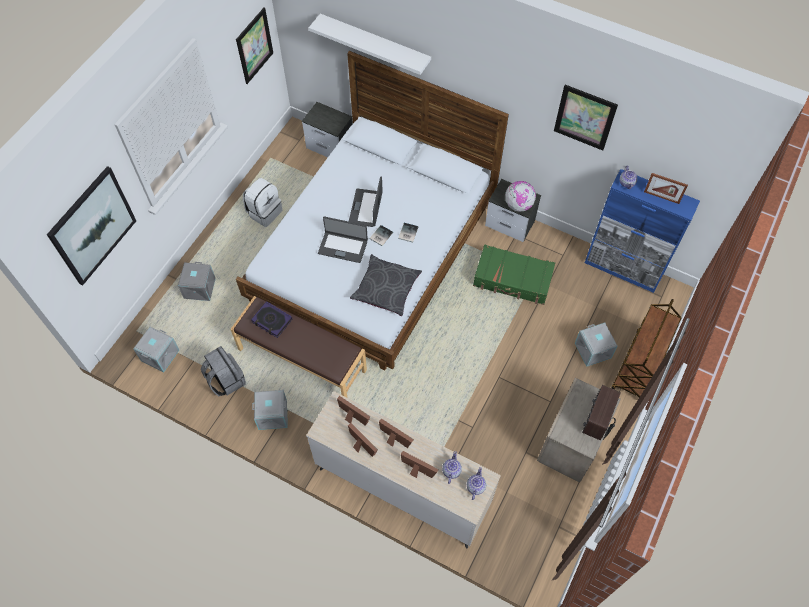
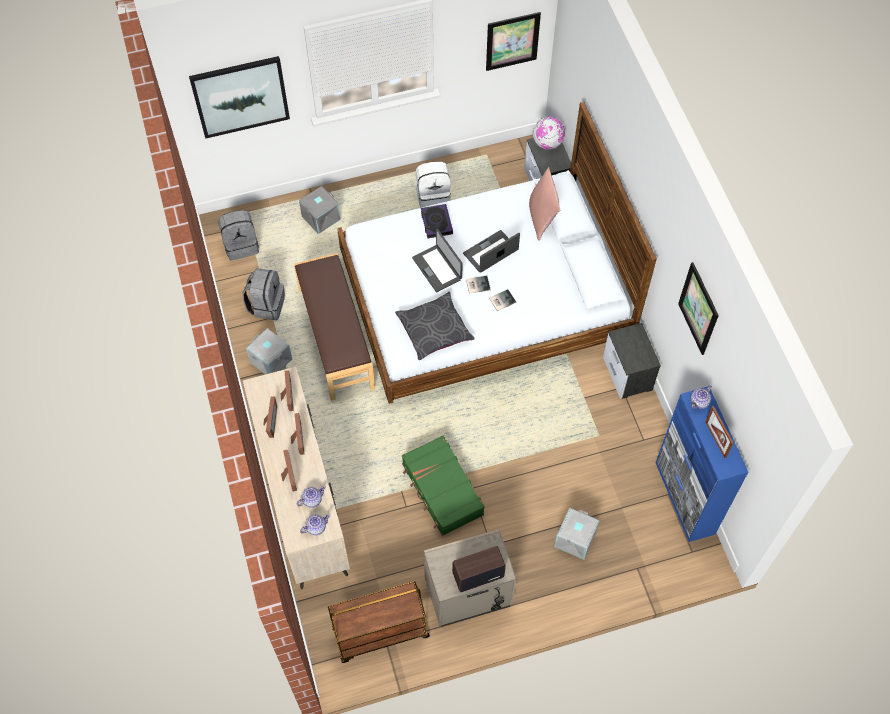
camera: 45 degrees right, 0 degrees up
(159, 355) = (241, 245): grey storage box -> grey backpack
(272, 321) = (328, 282): book -> book (436, 223)
(374, 161) = (542, 218): none -> pink pillow
(375, 44) = (600, 110): white shelf -> none
(513, 280) = (574, 422): green suitcase -> green suitcase (442, 490)
(518, 205) = (630, 357): globe -> globe (547, 143)
(638, 366) = (599, 588): brown cart -> brown cart (380, 633)

